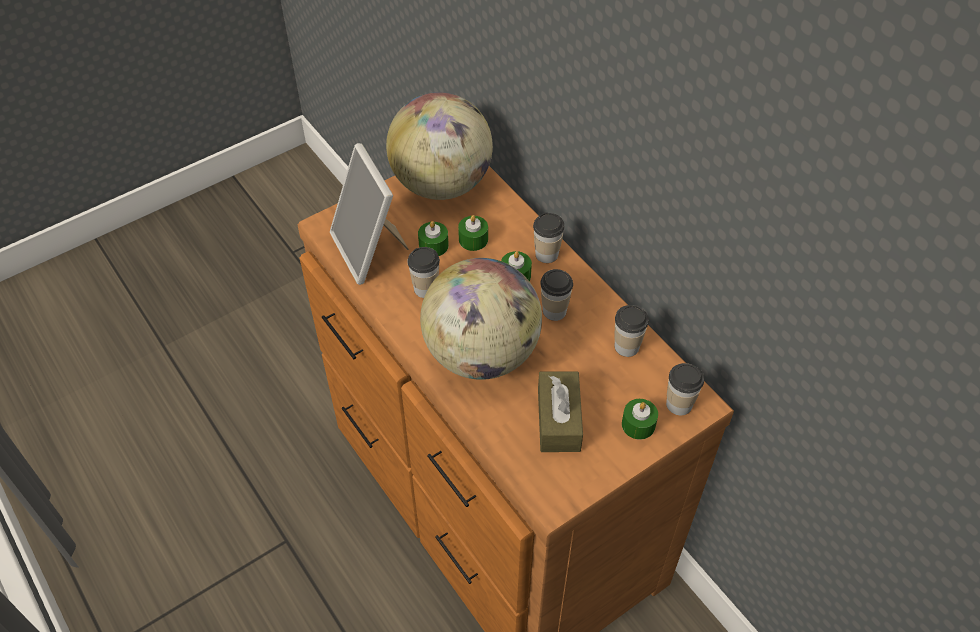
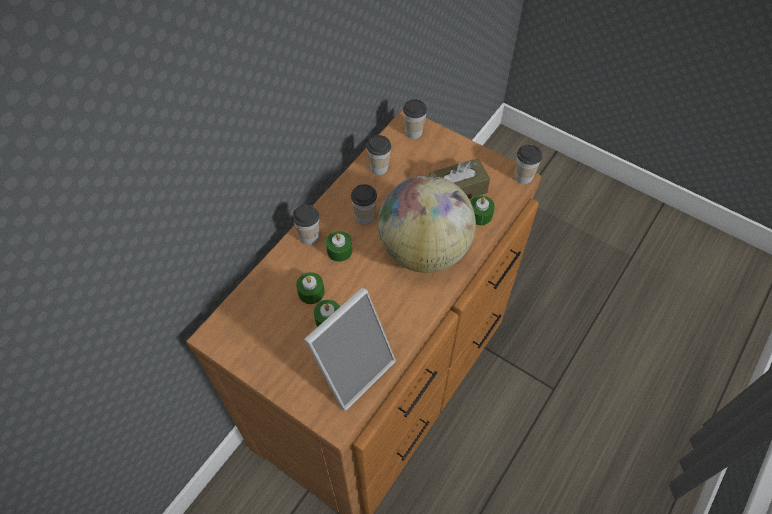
camera: 110 degrees left, 5 degrees up
(425, 288) = (378, 309): cup -> cup (523, 177)
(442, 183) = (250, 340): globe -> none
(638, 424) = (439, 148): green candle -> green candle (480, 215)

